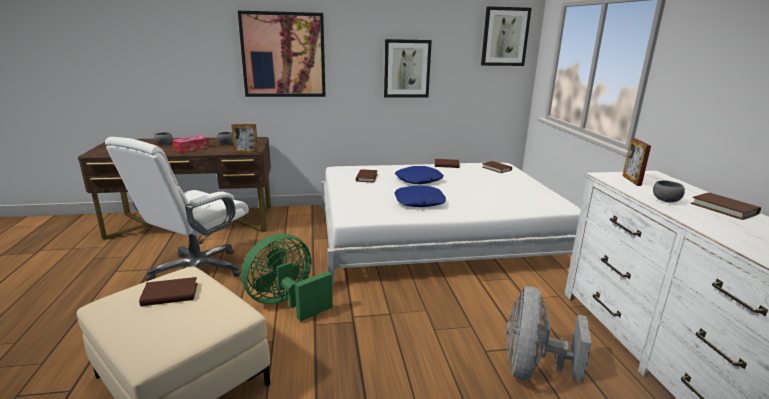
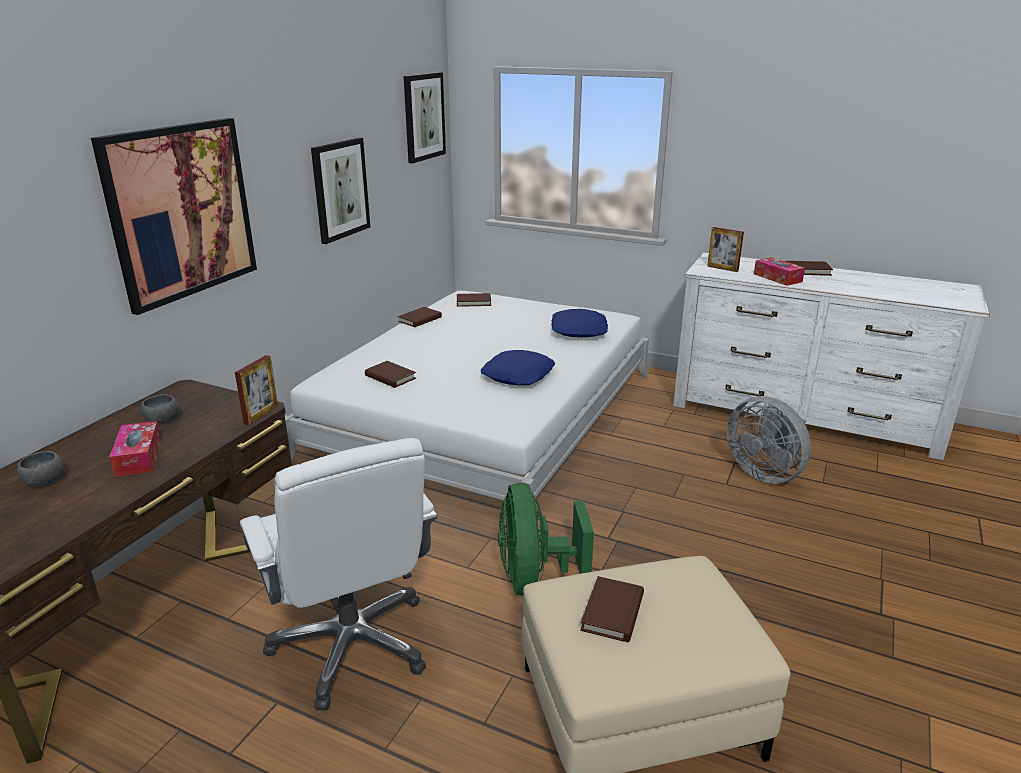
camera: 55 degrees left, 5 degrees up
(419, 180) = (452, 351): blue pillow -> blue pillow (579, 330)
(665, 200) = (777, 278): grey bowl -> tissue box

